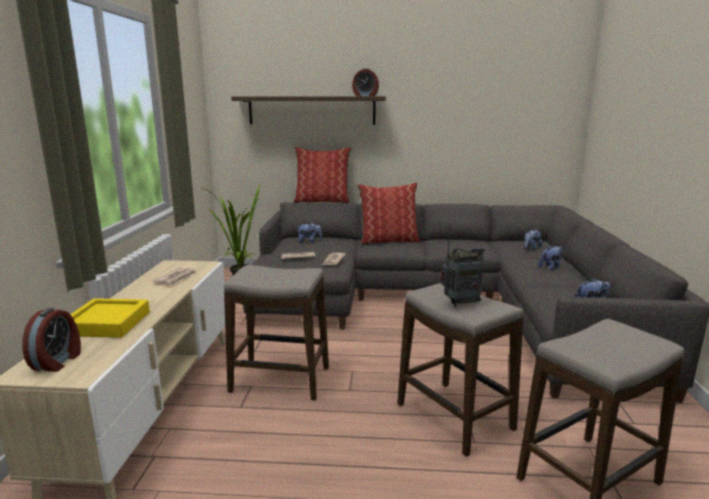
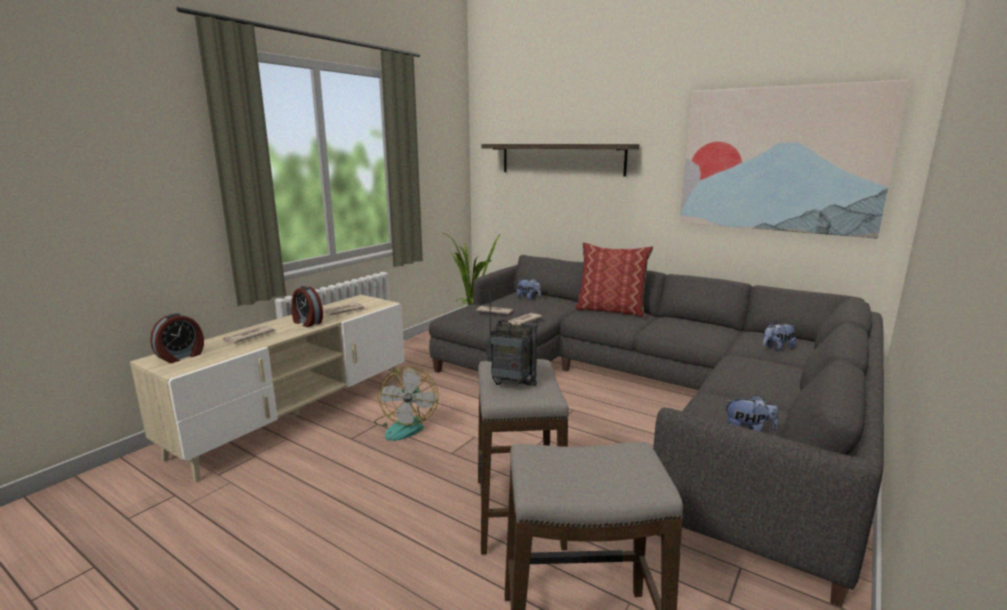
camera: 30 degrees right, 0 degrees up
(108, 323) = (248, 337): yellow tray -> newspaper
(280, 380) = (405, 425): stool -> fan
(322, 201) = (562, 258): pillow -> none
(365, 96) = (611, 143): alarm clock -> alarm clock (307, 322)
(497, 108) = (780, 160): none -> picture
(550, 267) = (768, 375): plush toy -> none

